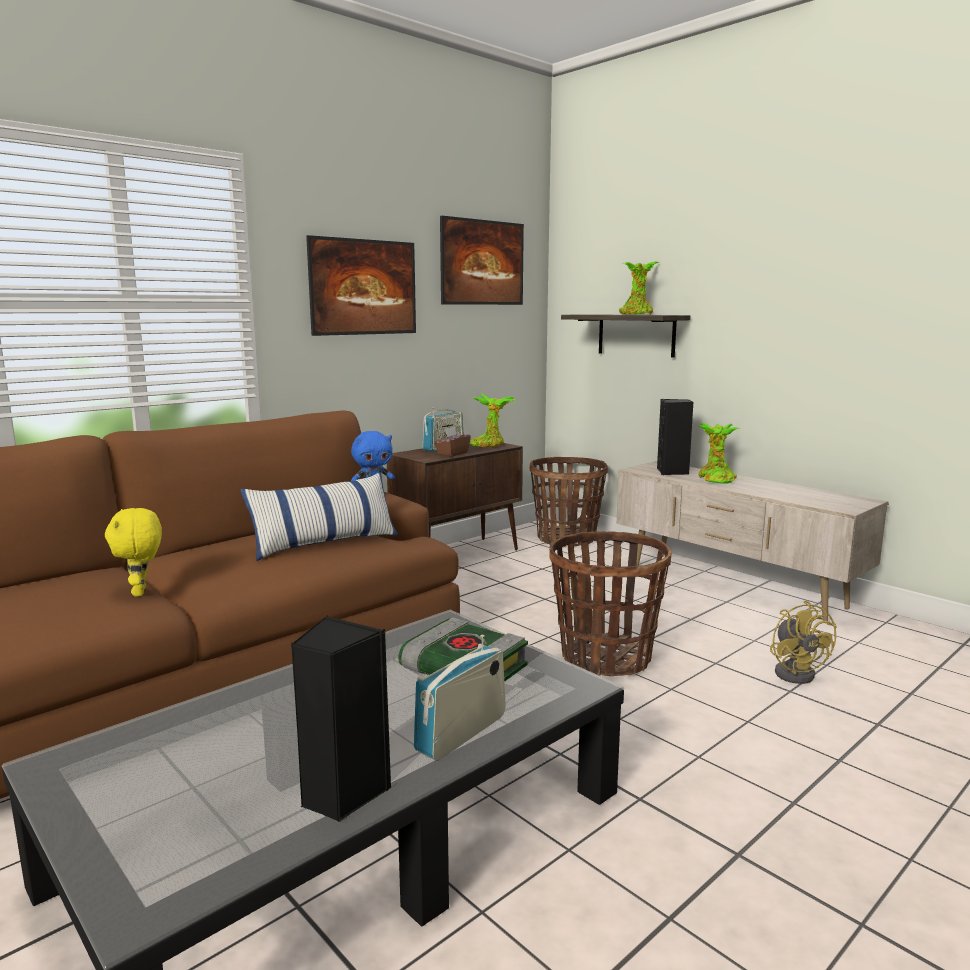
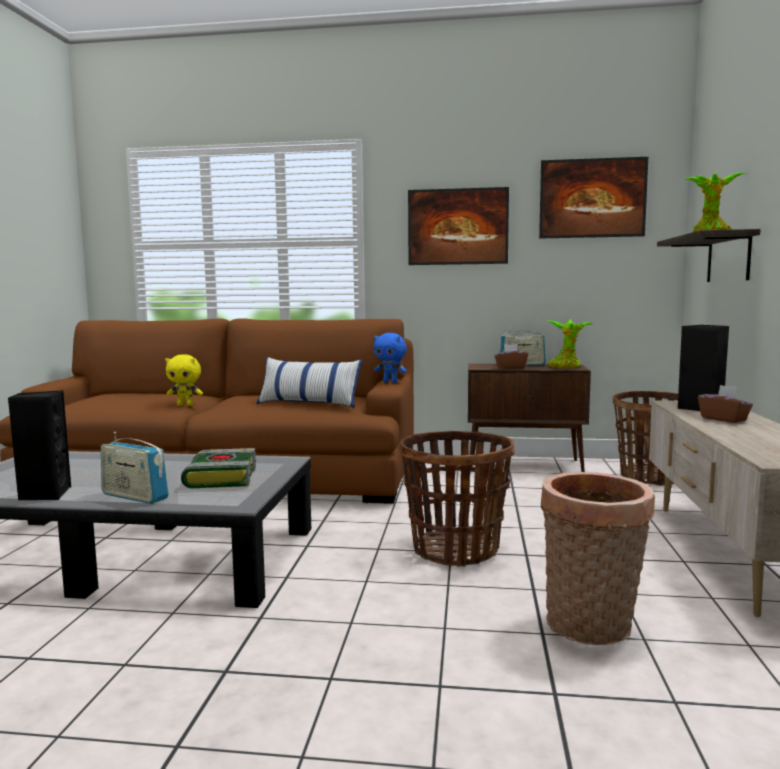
camera: 50 degrees right, 5 degrees down
(141, 592) = (185, 405): yellow plush toy -> yellow plush toy turned 120 degrees counterclockwise
(461, 733) = (134, 496): radio -> radio turned 150 degrees counterclockwise
(715, 479) = (723, 419): potted plant -> brown tissue box
(796, 672) = (591, 627): yellow fan -> basket

